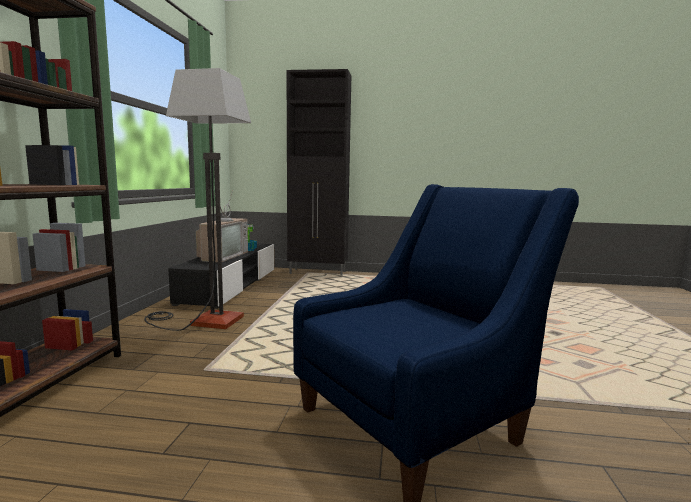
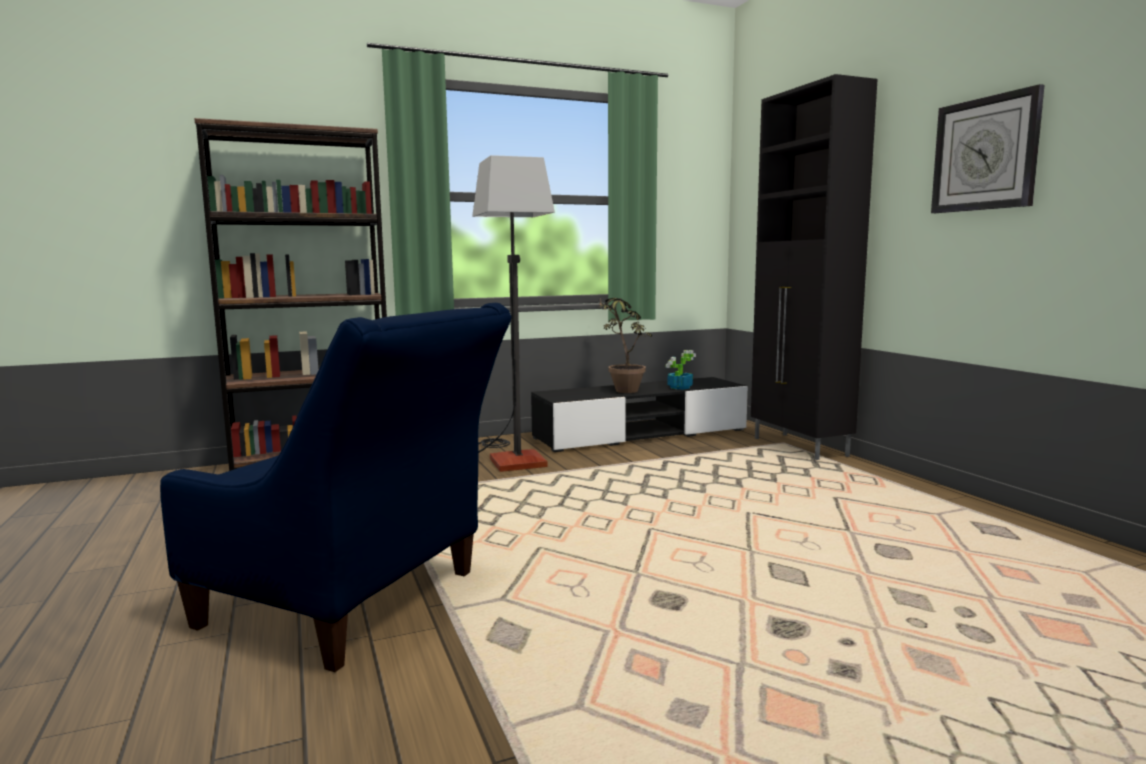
camera: 60 degrees right, 0 degrees up
(222, 256) = (622, 389): television -> potted plant
(413, 123) = (985, 154): none -> wall clock

